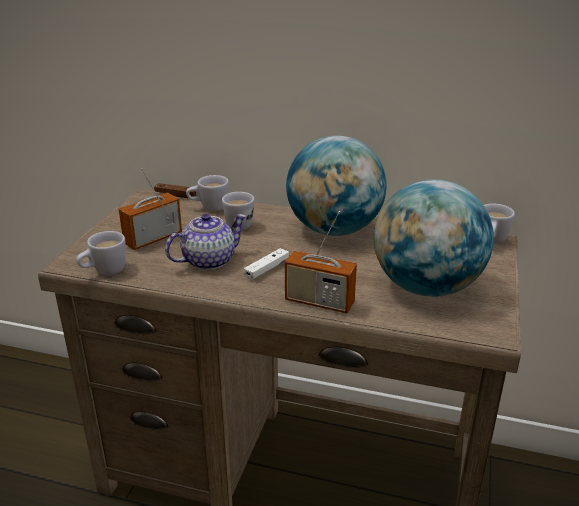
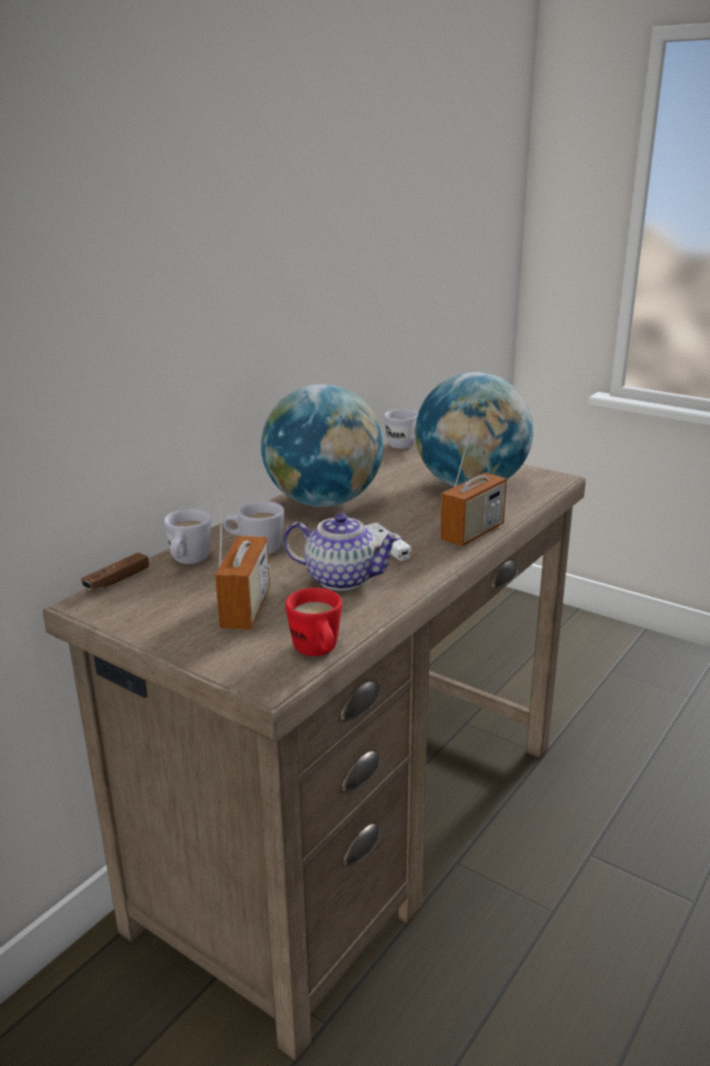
camera: 70 degrees left, 5 degrees down
(104, 272) = (318, 652): white mug -> red mug
(153, 238) = (246, 609): radio -> radio turned 150 degrees counterclockwise
(208, 261) = (341, 578): teapot -> teapot turned 120 degrees clockwise

